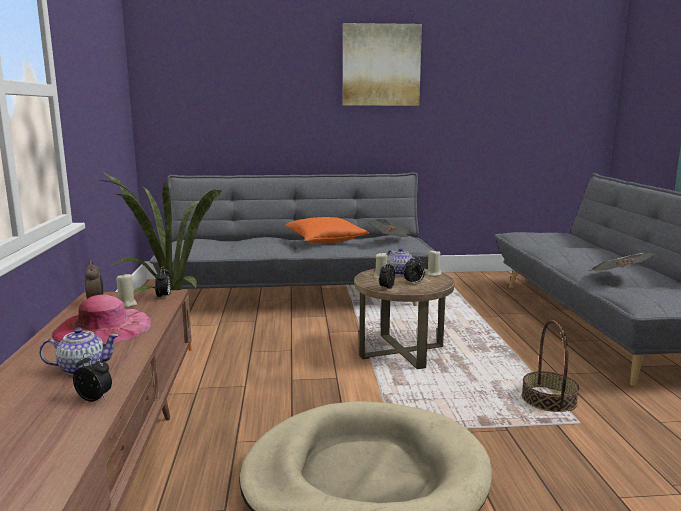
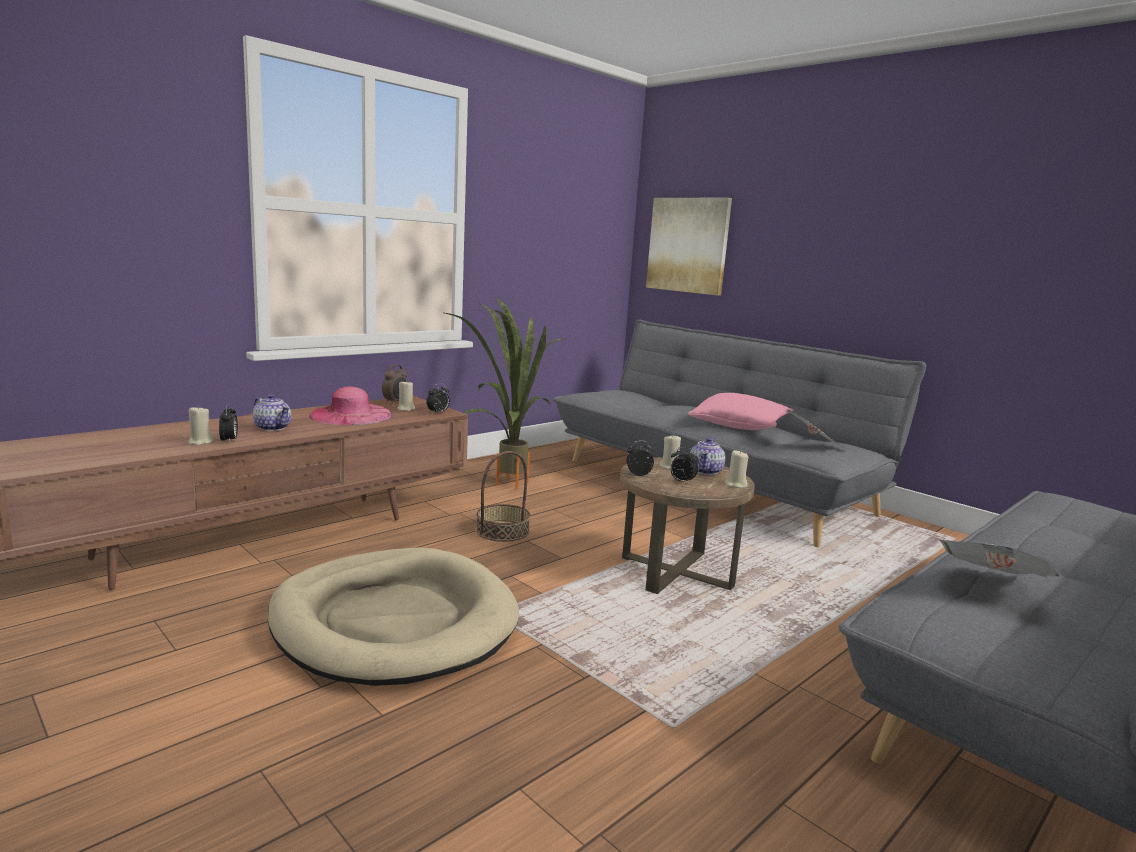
camera: 50 degrees right, 0 degrees up
(71, 415) = (200, 442): none -> beige candle
(325, 241) = (740, 426): orange pillow -> pink pillow
(381, 65) = (916, 197): picture -> picture (688, 245)
(549, 399) = (706, 692): basket -> basket (502, 531)

